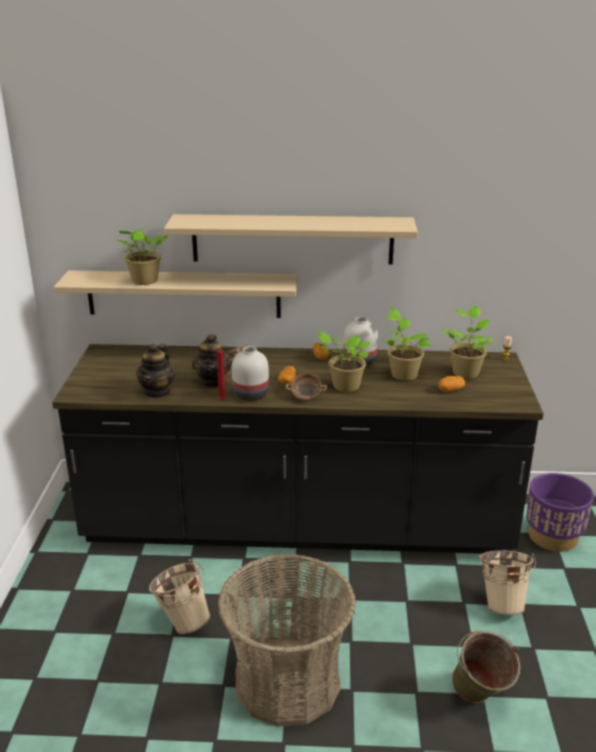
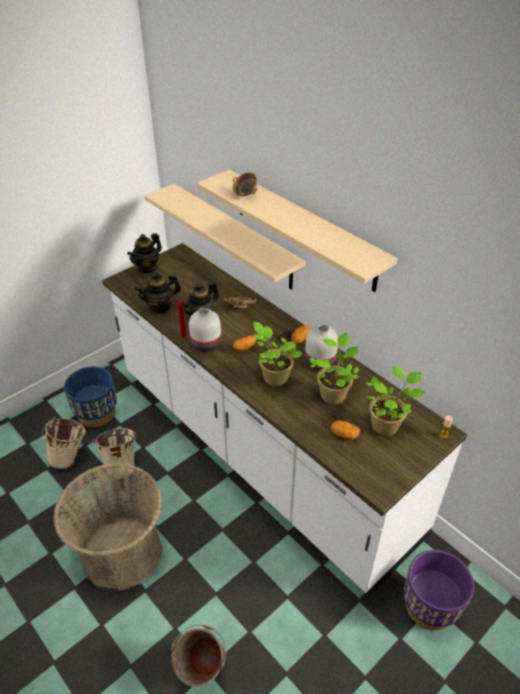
camera: 45 degrees right, 15 degrees up
(84, 600) = (97, 413): none -> blue planter
(88, 373) = (147, 268): none -> teapot
(143, 281) = (196, 216): potted plant -> none
(298, 525) = (260, 450): black counter -> white counter
(306, 397) = (235, 370): bowl -> bowl (245, 194)
(502, 603) = (312, 621): beige bucket -> beige bucket (70, 457)

